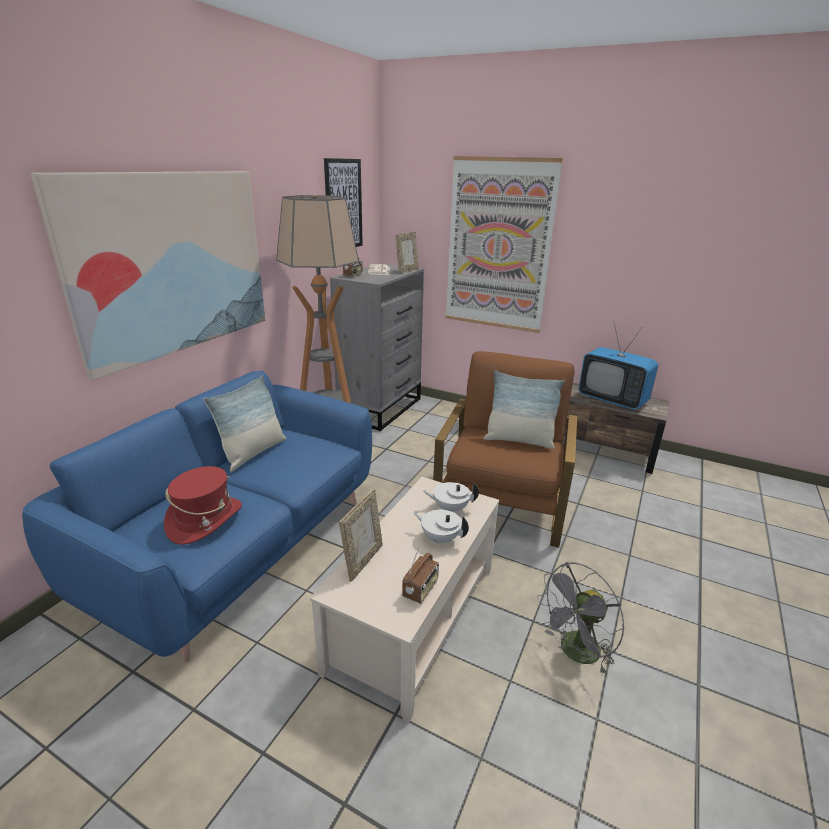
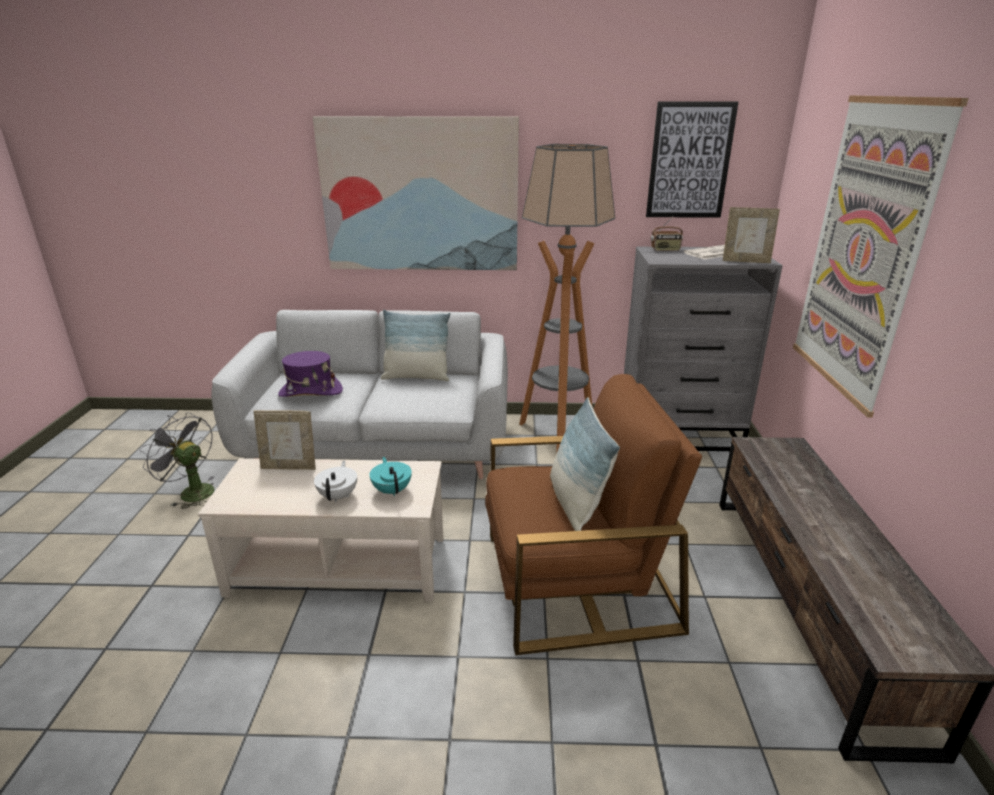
camera: 65 degrees right, 0 degrees up
(205, 520) = (310, 392): red hat -> purple hat
(239, 546) = (379, 447): blue sofa -> grey sofa
(421, 589) = (261, 503): radio -> none
(450, 508) = (392, 490): white teapot -> turquoise teapot
(575, 653) = (331, 701): grey fan -> grey fan (191, 492)
(612, 400) = (870, 585): television -> none

